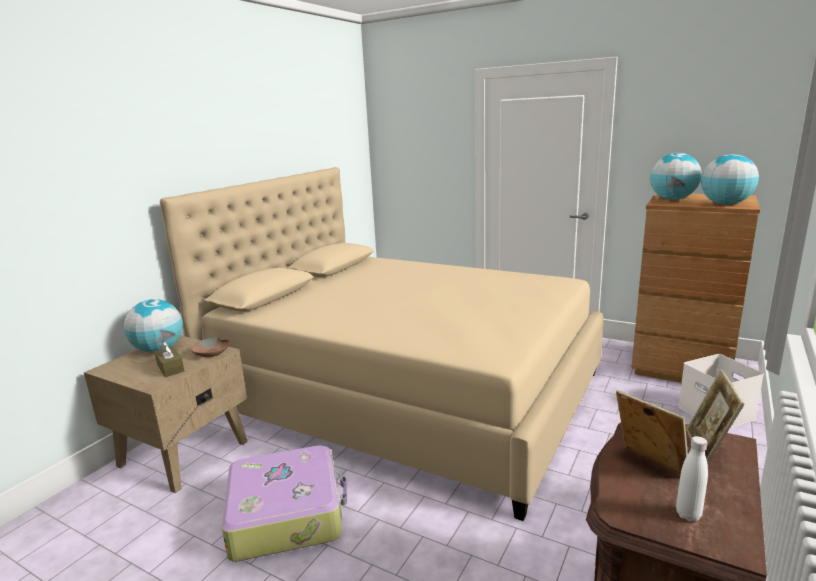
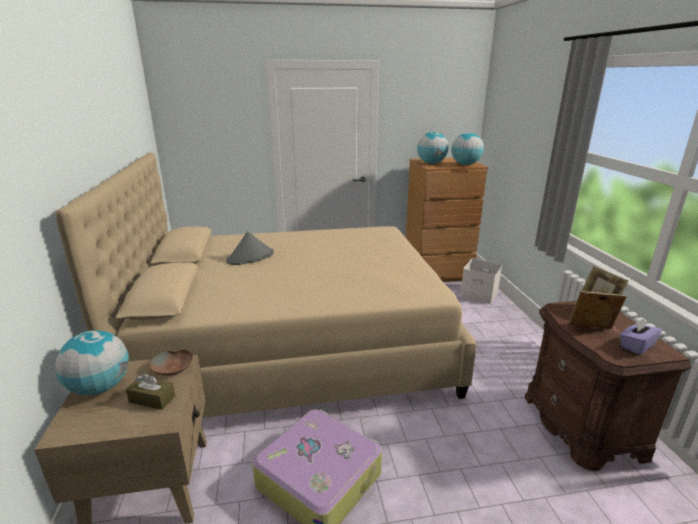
camera: 40 degrees left, 5 degrees up
(376, 281) = (250, 257): none -> grey hat
(688, 514) = (636, 346): white bottle -> purple tissue box

